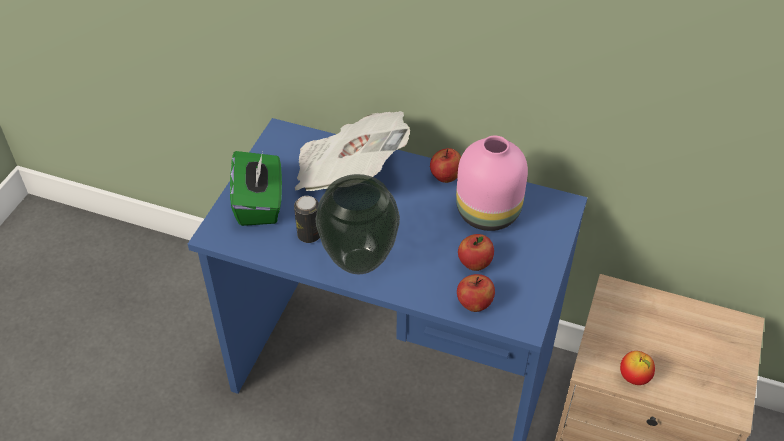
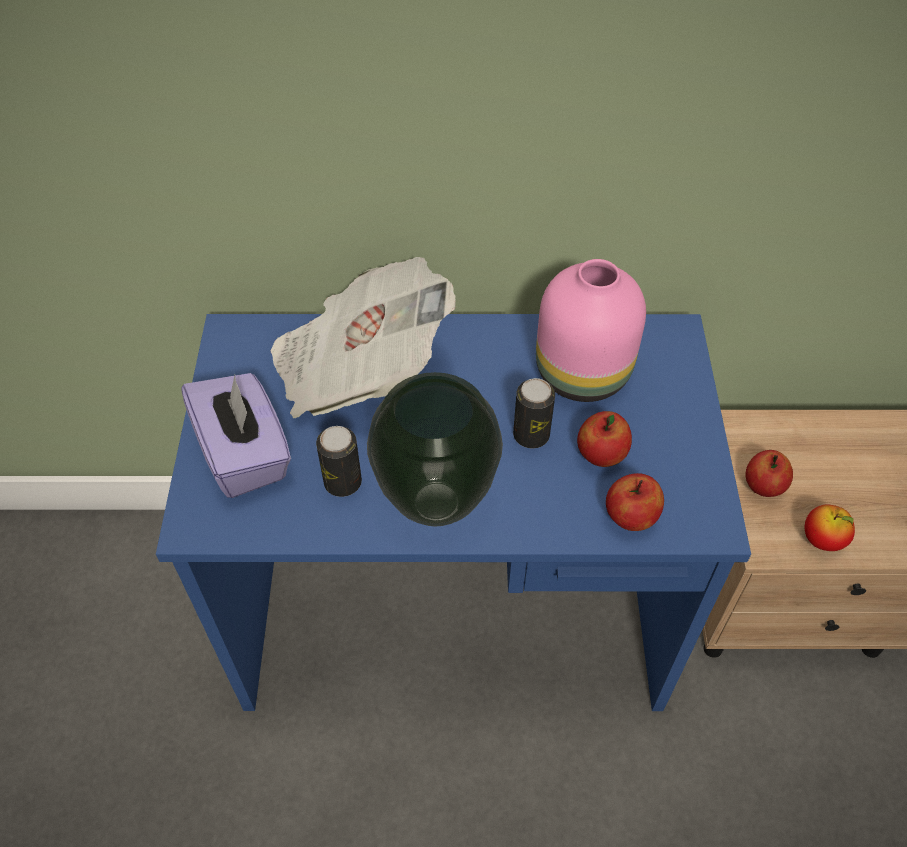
camera: 20 degrees left, 5 degrees up
(259, 204) = (245, 454): green tissue box -> purple tissue box
(436, 240) = (531, 435): none -> can
(445, 177) = (499, 337): apple -> apple (763, 487)

